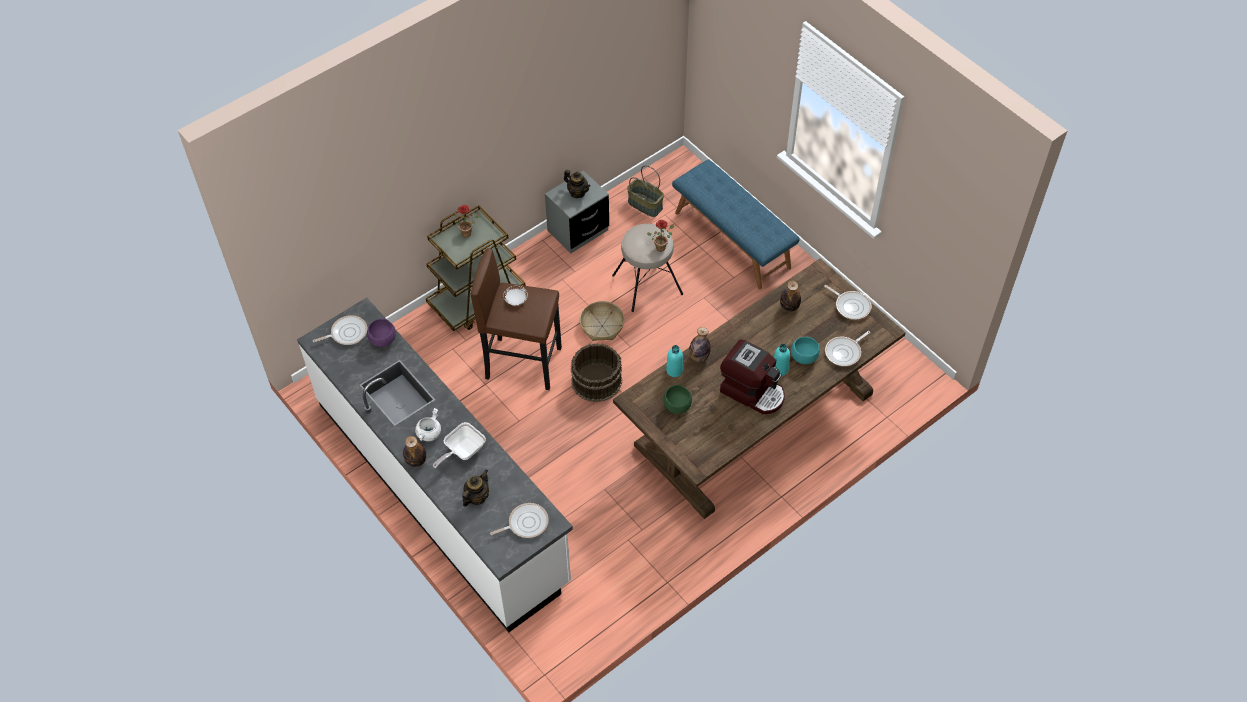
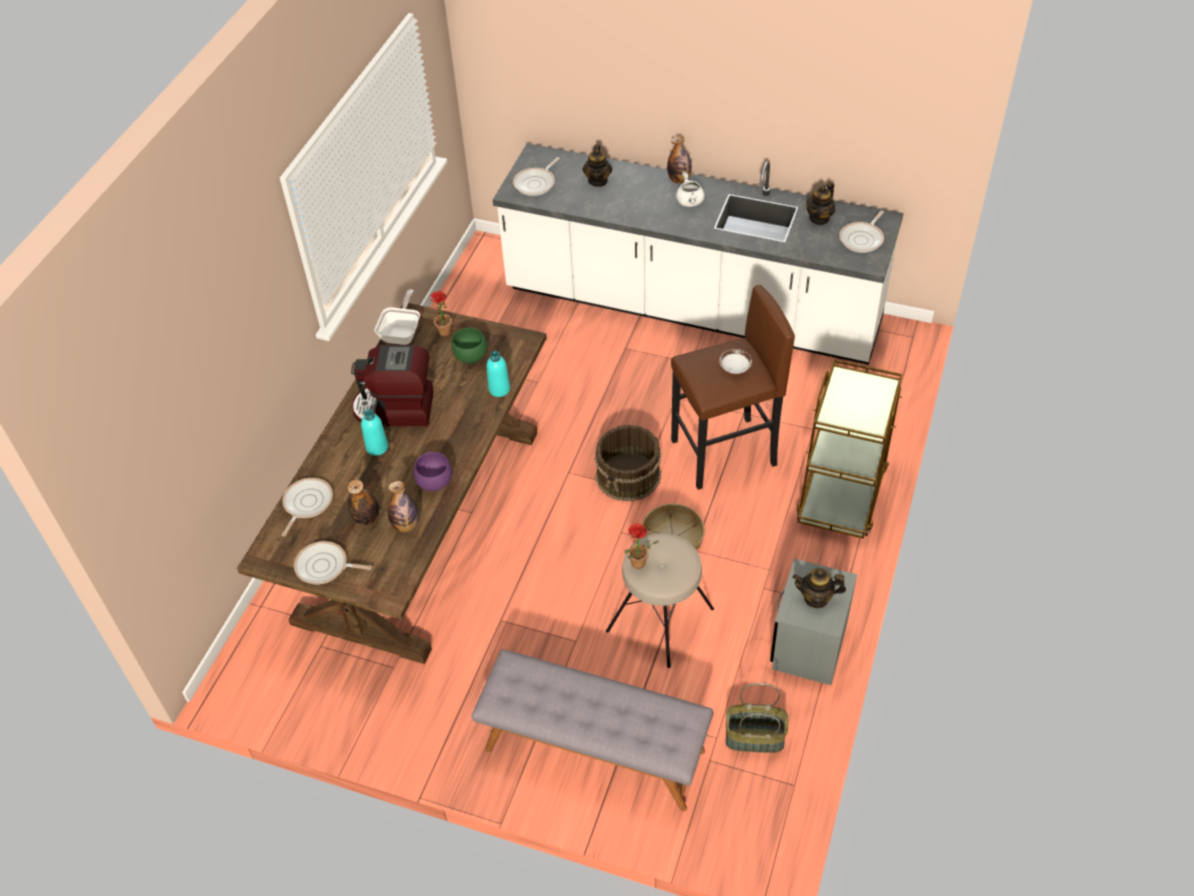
camera: 150 degrees right, 5 degrees down
(356, 366) = (819, 218): none -> teapot
(383, 340) = (819, 249): purple bowl -> purple bowl (434, 483)
(462, 451) = (644, 204): frying pan -> frying pan (402, 333)
(468, 233) = (864, 409): potted plant -> potted plant (443, 334)
(699, 357) = (481, 416): bottle -> bottle (366, 518)
(733, 239) = (594, 751): blue bench -> grey bench
(804, 357) = (355, 474): turquoise bowl -> none

